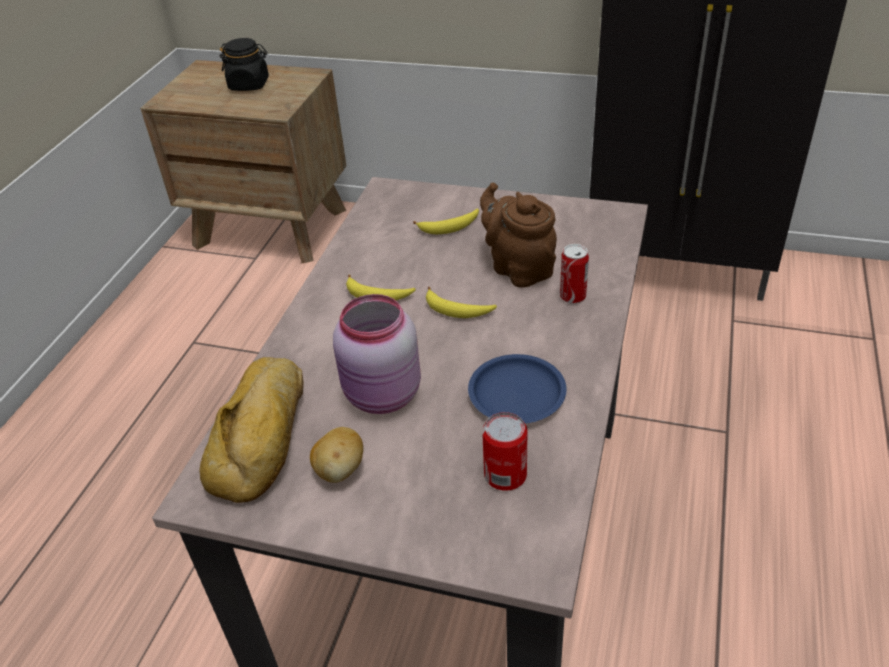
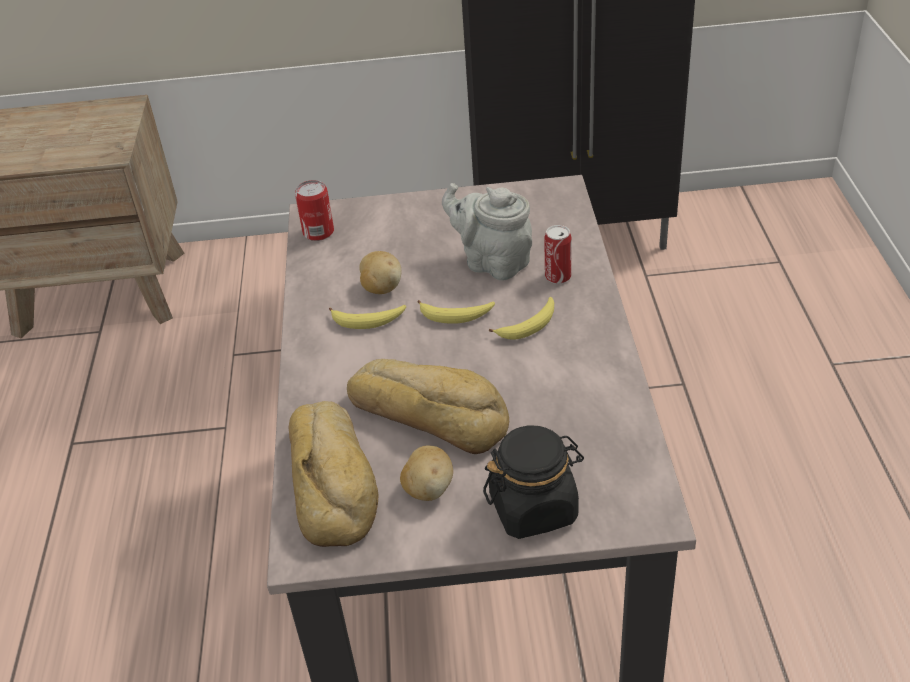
camera: 20 degrees left, 0 degrees up
(249, 85) = (57, 130): black jar -> black jar (534, 508)
(382, 396) = (429, 413): pink jar -> bread
(406, 268) = (381, 288): none -> potato
(449, 227) = (402, 238): banana -> banana (529, 325)
(505, 475) = (582, 449): can -> can (318, 232)
(516, 394) = (554, 378): blue plate -> none
(518, 268) = (493, 262): brown teapot -> grey teapot

